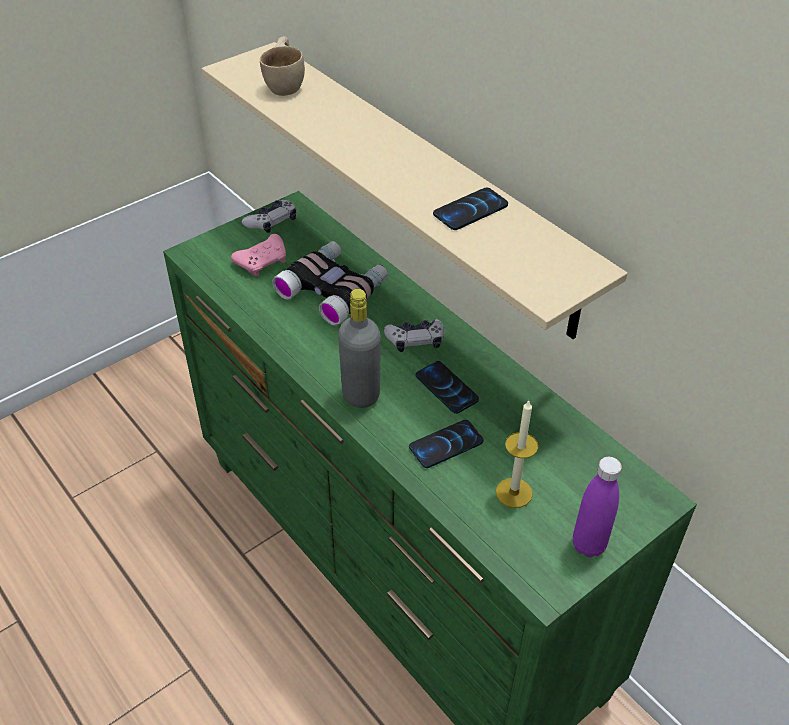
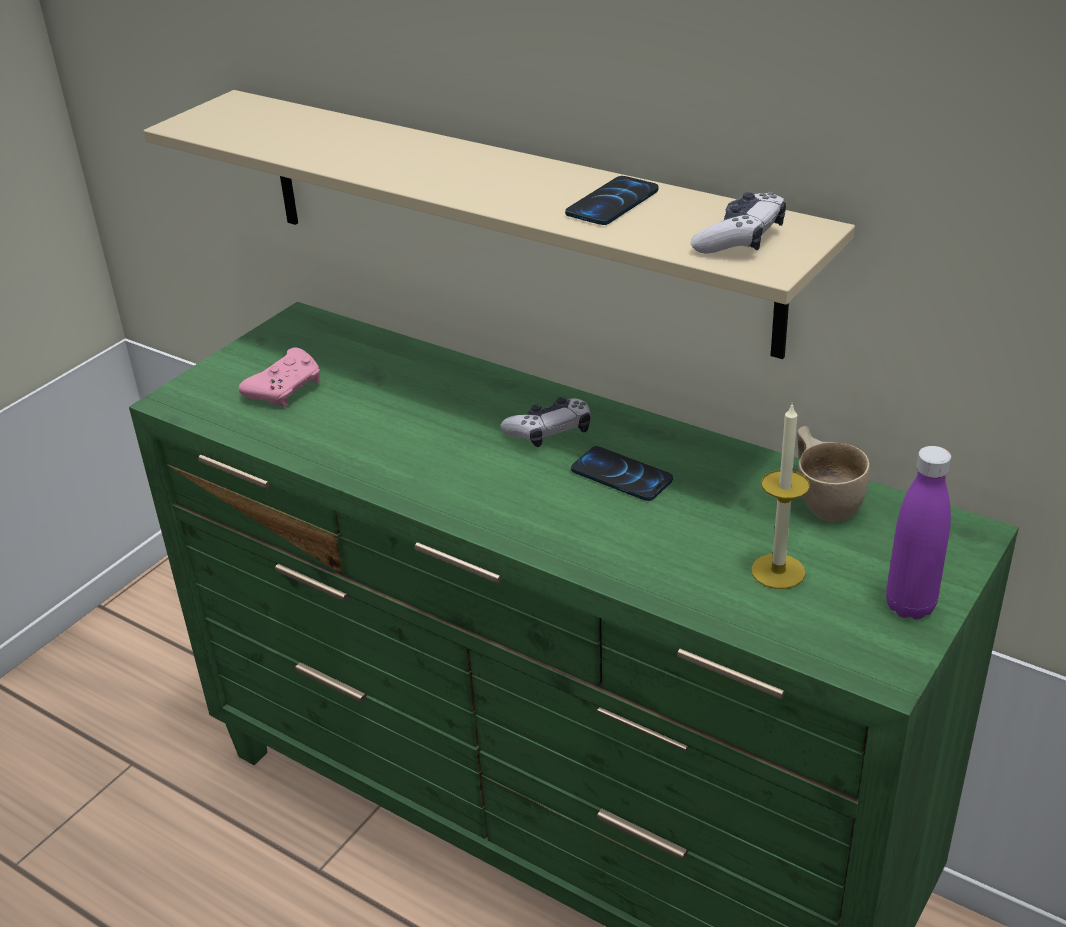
camera: 15 degrees left, 10 degrees down
(272, 222) = (277, 343): game controller -> game controller (740, 239)
(286, 83) = (276, 125): beige cup -> beige cup (824, 498)
(334, 289) = (404, 399): binoculars -> none
(361, 395) = (506, 509): grey bottle -> none
(446, 445) = (656, 539): phone -> none

